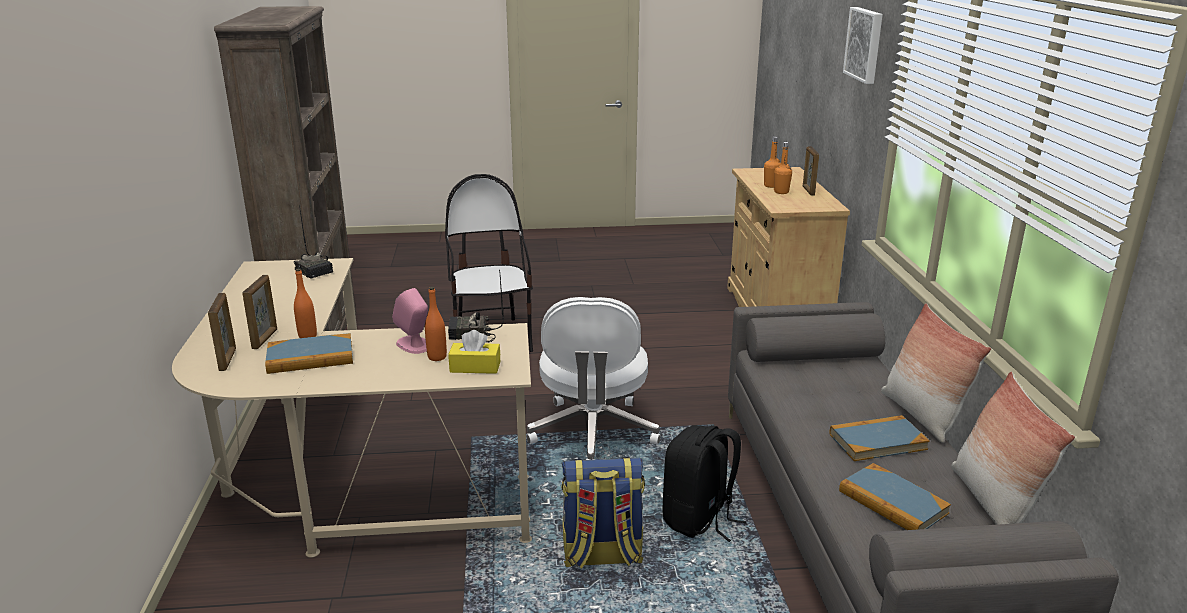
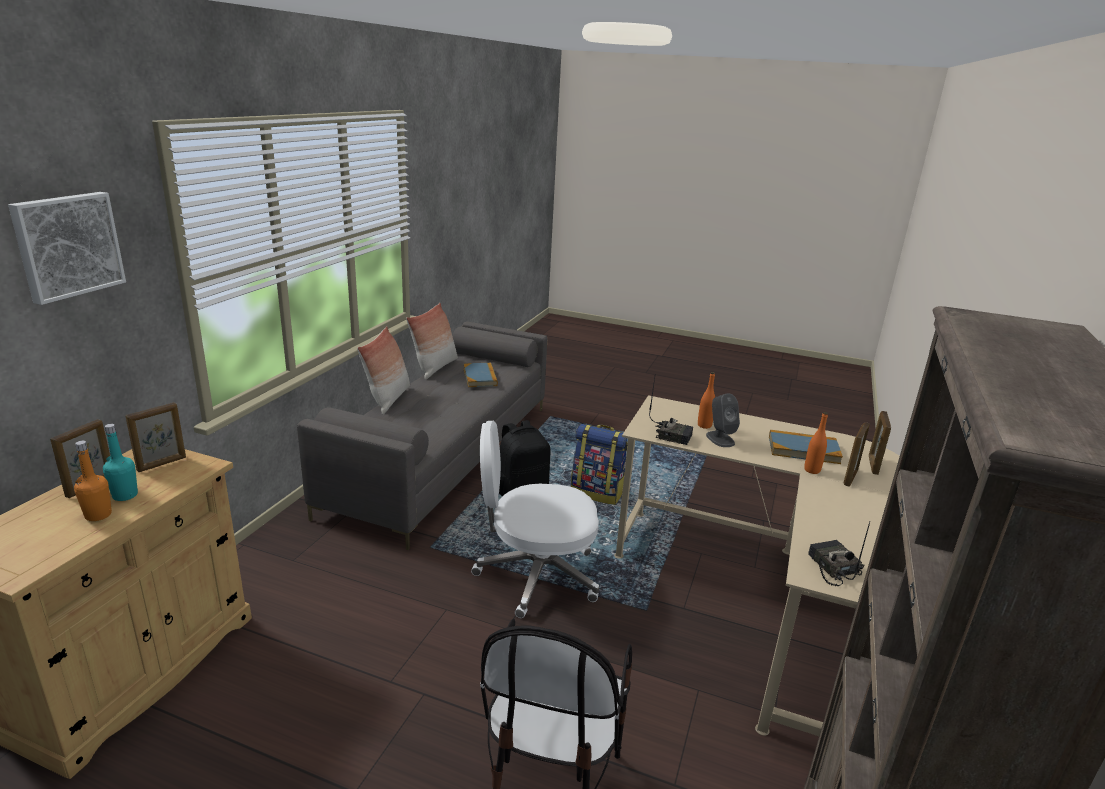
camera: 155 degrees left, 0 degrees up
(414, 345) = (720, 439): pink speaker -> grey speaker
(475, 367) = (679, 412): yellow tissue box -> none
(593, 433) = (535, 575): white office chair -> white office chair turned 120 degrees counterclockwise
(781, 192) = (125, 495): orange bottle -> turquoise bottle
(804, 204) = (162, 464): none -> picture frame
(877, 441) = (440, 395): book -> none

